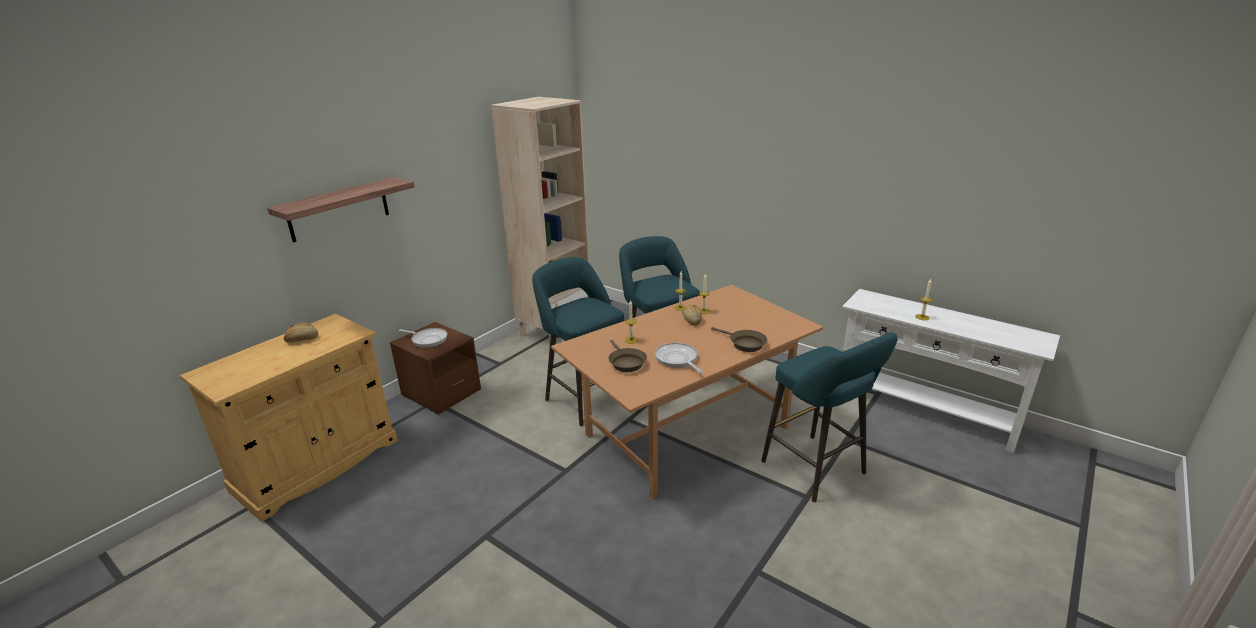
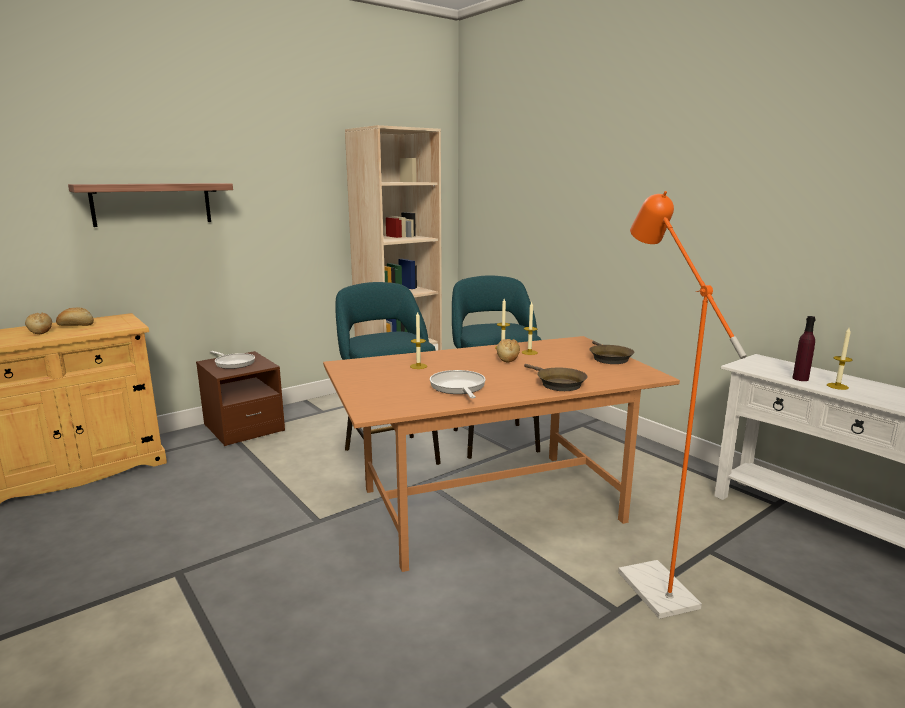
camera: 15 degrees right, 10 degrees down
(276, 352) = (40, 331): none -> bread
(626, 363) = (392, 383): brown frying pan -> brown frying pan (609, 358)
(817, 470) = (648, 580): turquoise stool -> orange floor lamp
(897, 312) = (800, 379): none -> purple bottle

